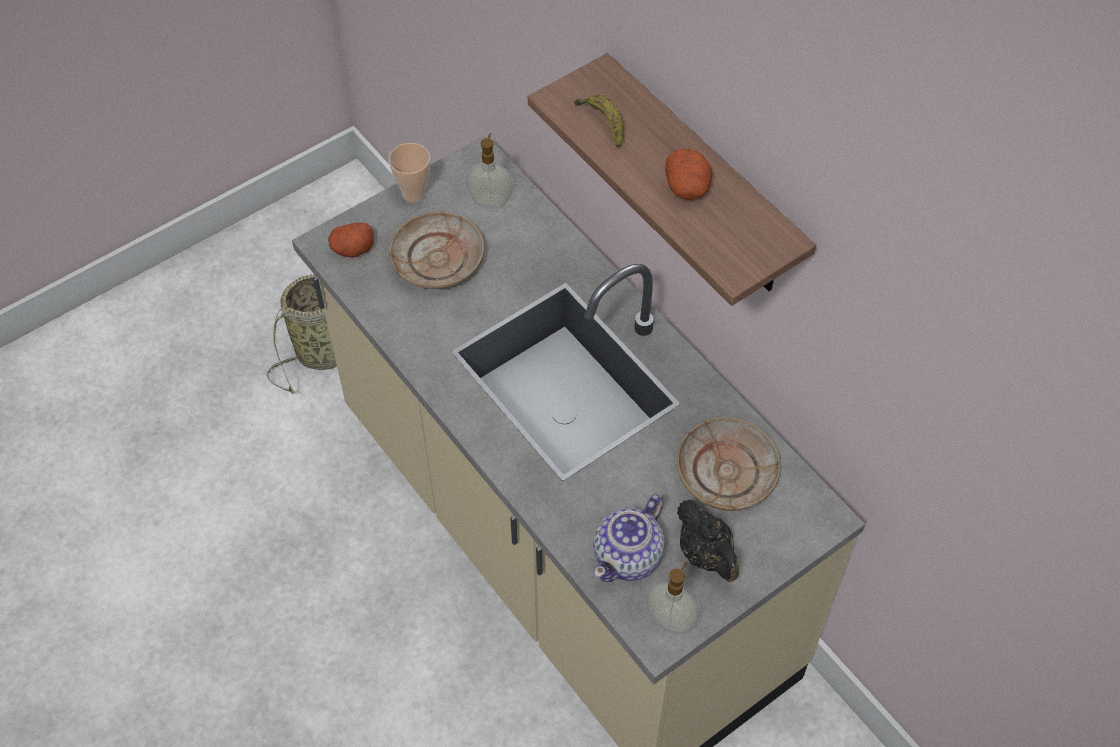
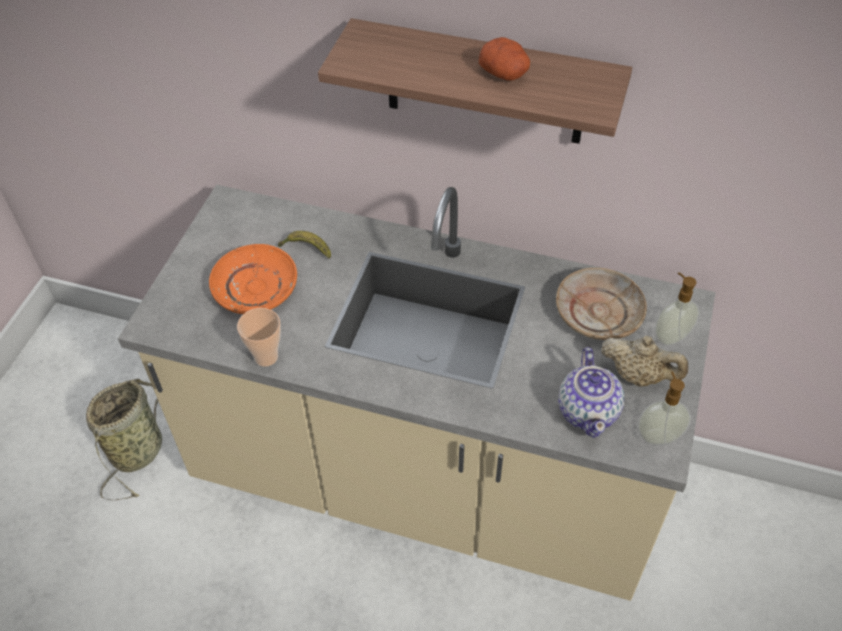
camera: 35 degrees left, 5 degrees down
(352, 249) = (177, 317): potato -> none
(413, 193) = (194, 252): cup -> cup (266, 357)
(438, 260) = (256, 287): beige plate -> orange plate
(490, 200) = (260, 226): soap dispenser -> soap dispenser (670, 336)
(603, 123) = (397, 62): banana -> banana (306, 249)
(706, 555) = (639, 376): black teapot -> beige teapot

